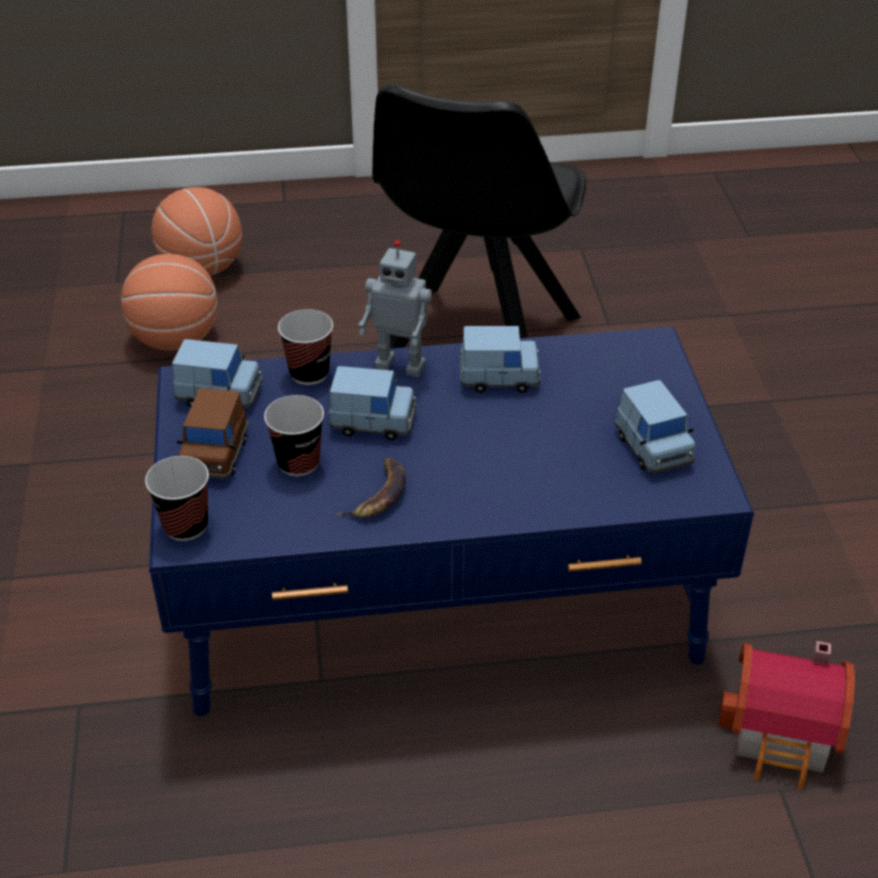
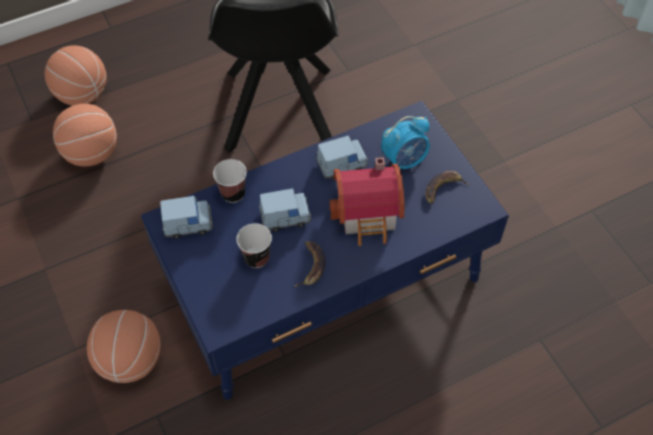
camera: 20 degrees left, 15 degrees up
(81, 617) = (130, 361): none -> basketball
(185, 526) = (214, 320): cup -> none
(215, 455) = (206, 267): brown toy car -> none
(401, 365) = (283, 172): toy robot -> none
(605, 395) = (404, 160): none -> alarm clock
(653, 448) = (443, 189): blue toy car -> banana
(784, 736) = (531, 309): toy house -> toy house (369, 214)

